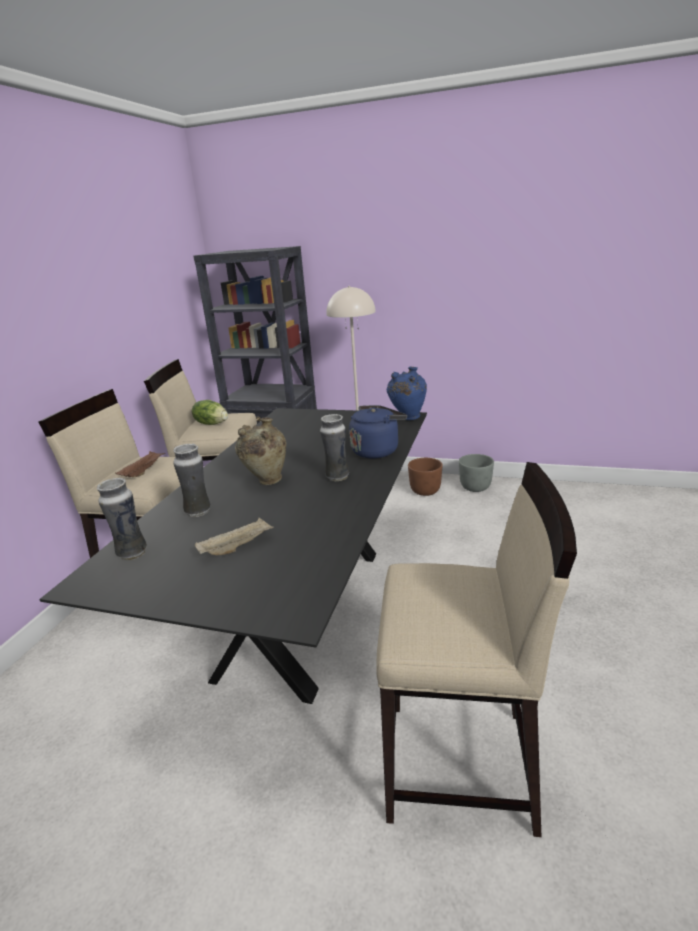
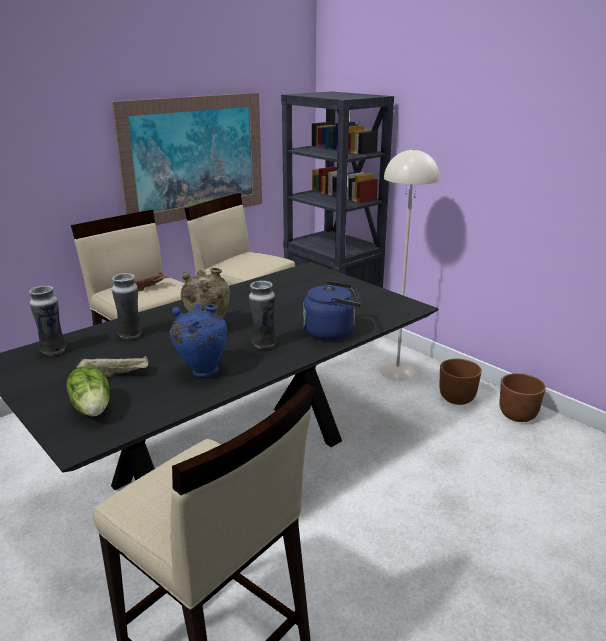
camera: 30 degrees right, 0 degrees up
(126, 330) = (195, 158): none -> picture
(212, 423) = (244, 261): lettuce -> lettuce (93, 408)
(407, 418) = (410, 308): blue vase -> blue vase (202, 371)
(475, 488) = (518, 415): grey planter -> brown planter

